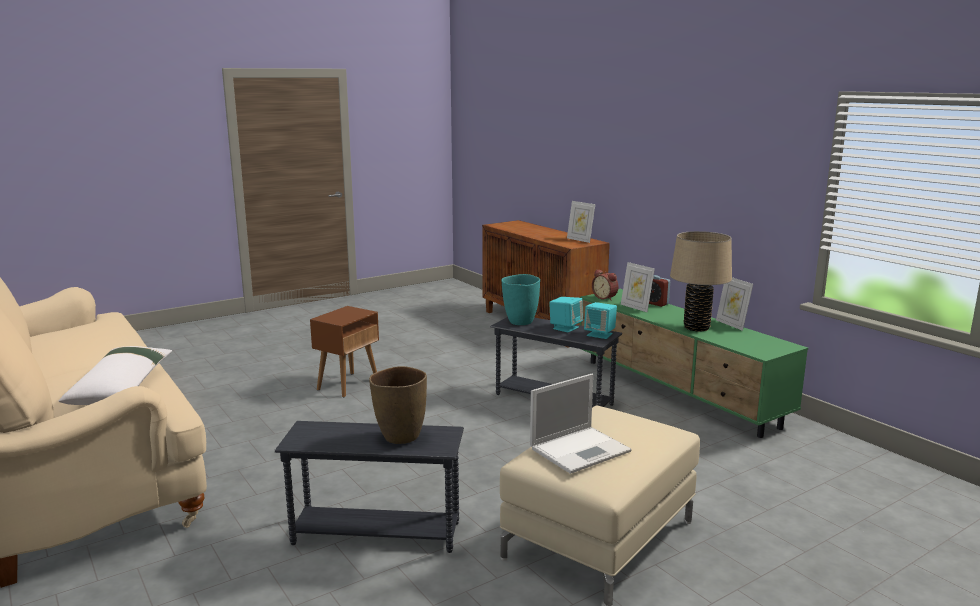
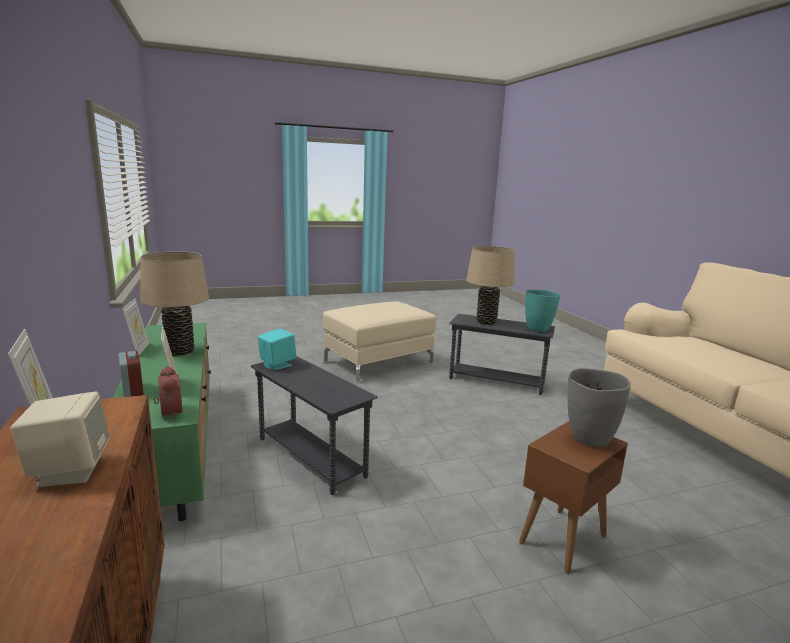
camera: 165 degrees left, 0 degrees up
(122, 386) = (699, 350): white pillow -> none
(335, 317) = (589, 439): none -> grey vase
(400, 437) = (486, 322): brown vase -> beige table lamp
(520, 322) = (337, 394): turquoise vase -> turquoise vase (538, 329)
(546, 236) = (69, 470): none -> beige speaker
(565, 328) = (298, 378): turquoise speaker -> none
(581, 449) = (394, 308): laptop -> none

